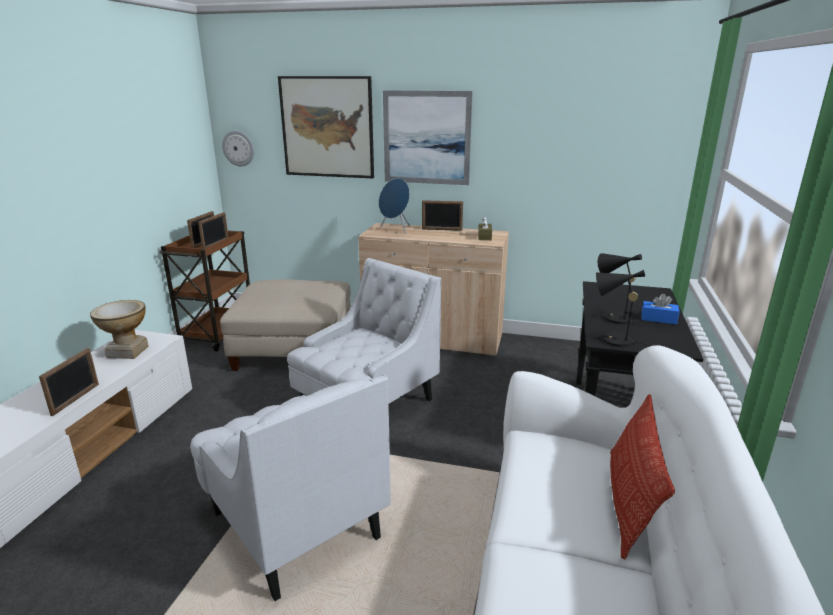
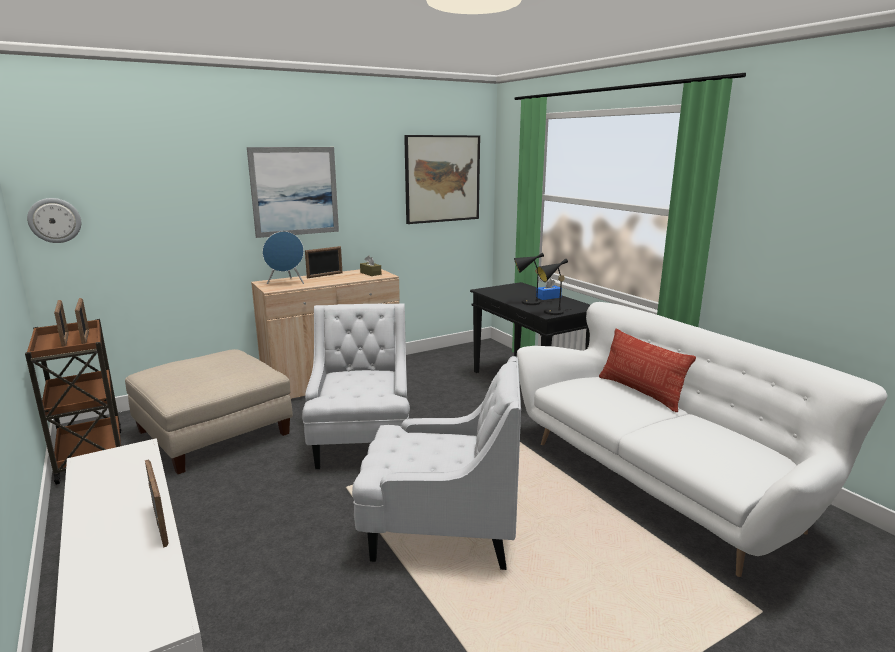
camera: 45 degrees left, 5 degrees down
(127, 352) = (120, 473): vase -> none
(327, 127) = (183, 187): picture -> picture (442, 179)

